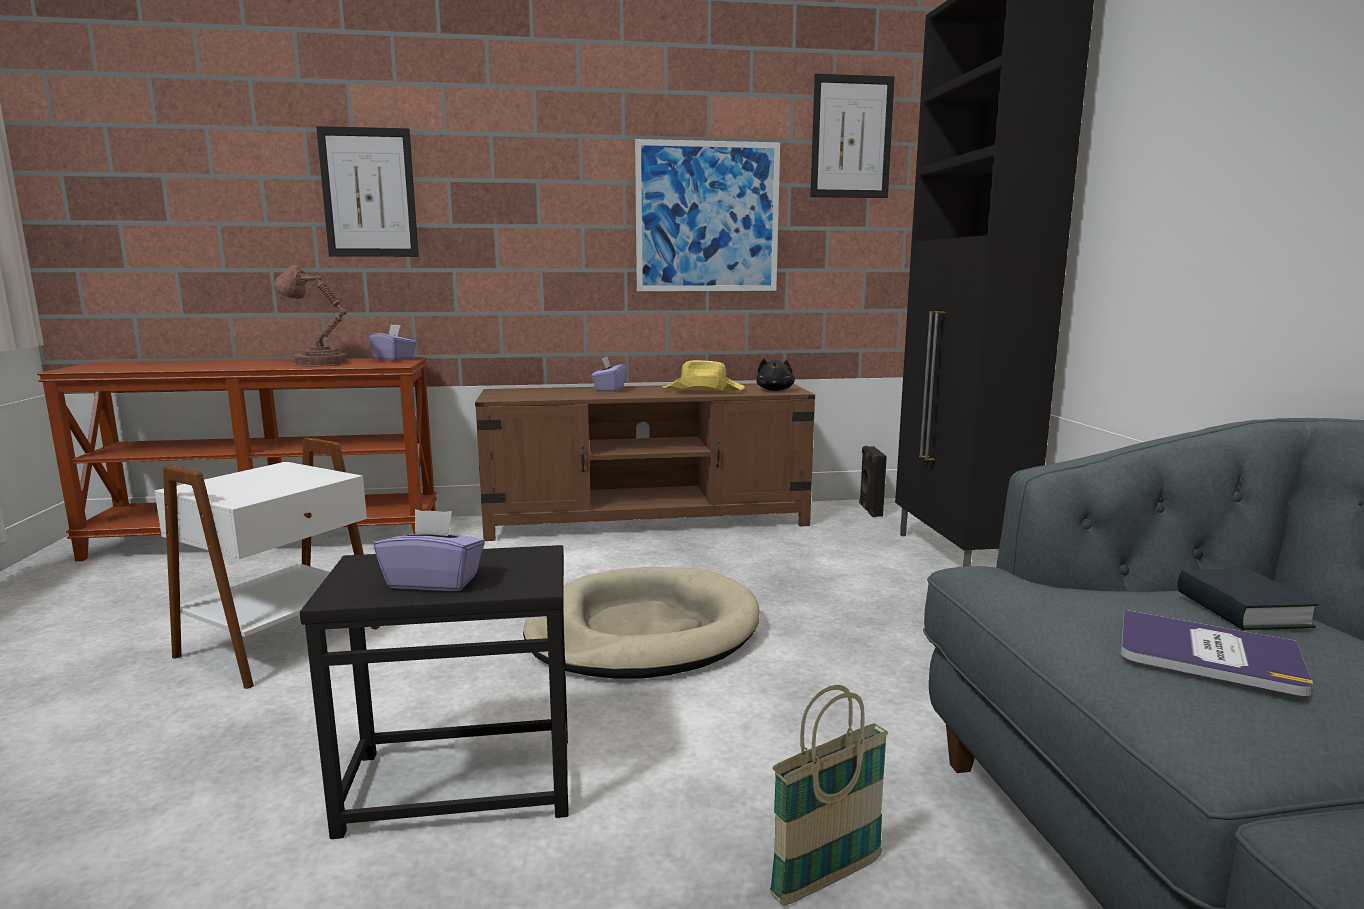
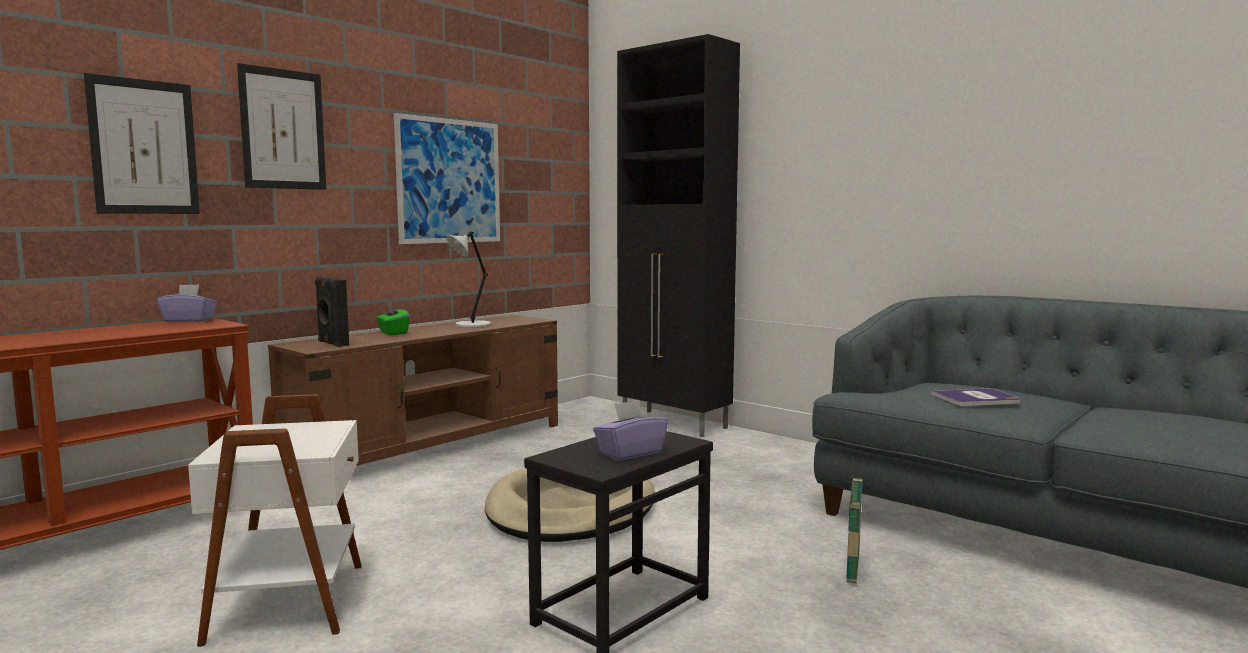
camera: 40 degrees left, 5 degrees down
(317, 363) = (120, 331): brown table lamp -> none
(609, 389) = (393, 333): purple tissue box -> green tissue box
(704, 390) = (471, 325): yellow hat -> grey table lamp
(775, 390) = (522, 320): black plush toy -> none
(851, 137) = (540, 124): picture -> picture (283, 129)
(869, 510) = (578, 409): black speaker -> black speaker (332, 343)
(1241, 610) = (953, 385): book -> none

